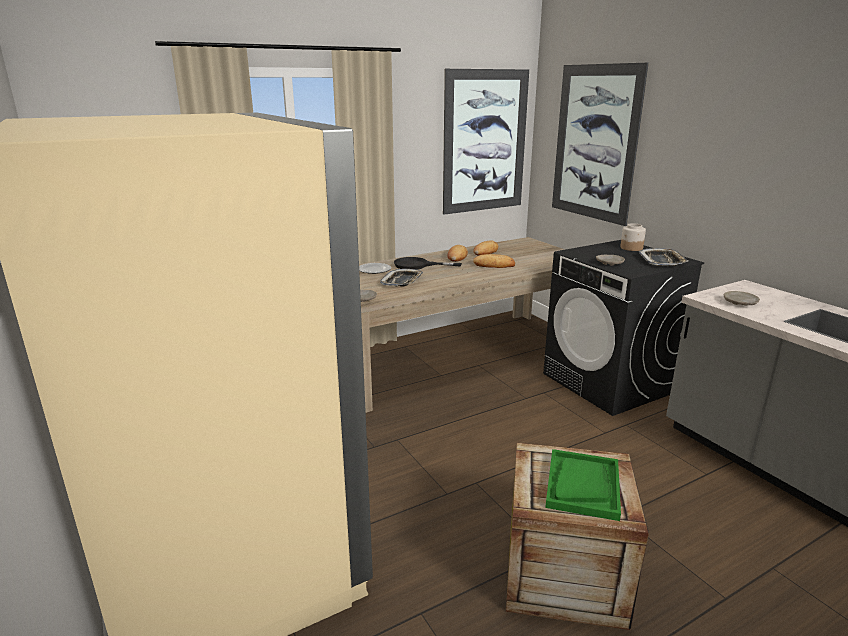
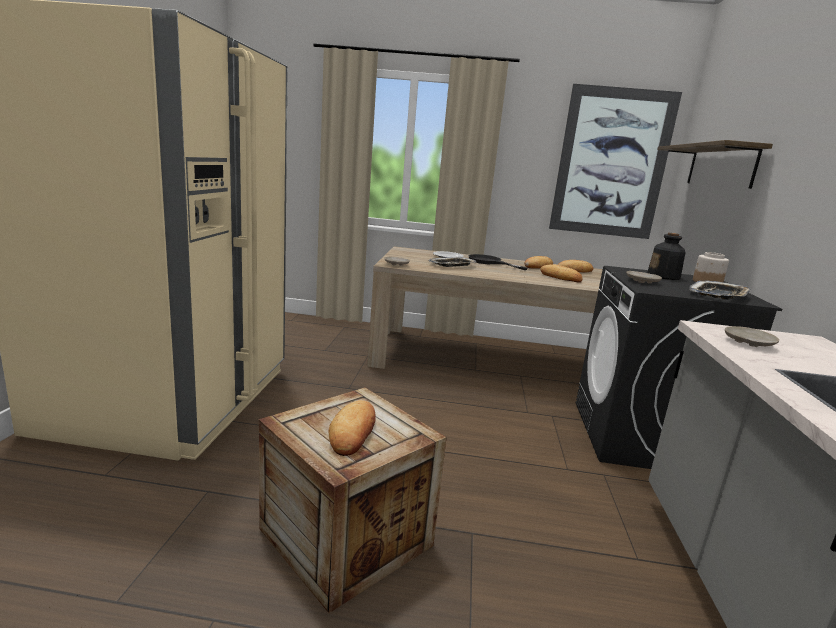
camera: 35 degrees right, 5 degrees down
(582, 485) = (353, 432): green tray -> bread
(595, 143) = (720, 166): picture -> shelf
(603, 251) = (663, 276): none -> bottle

